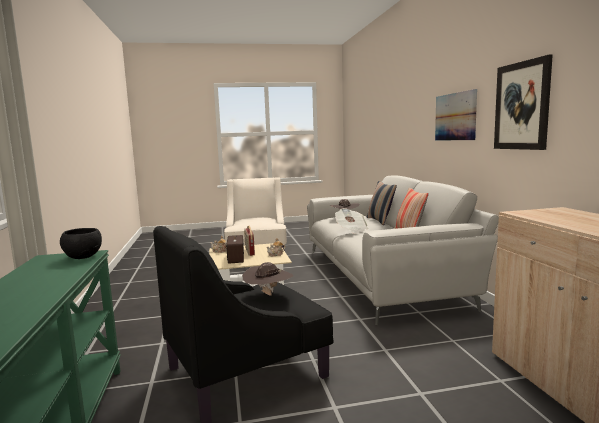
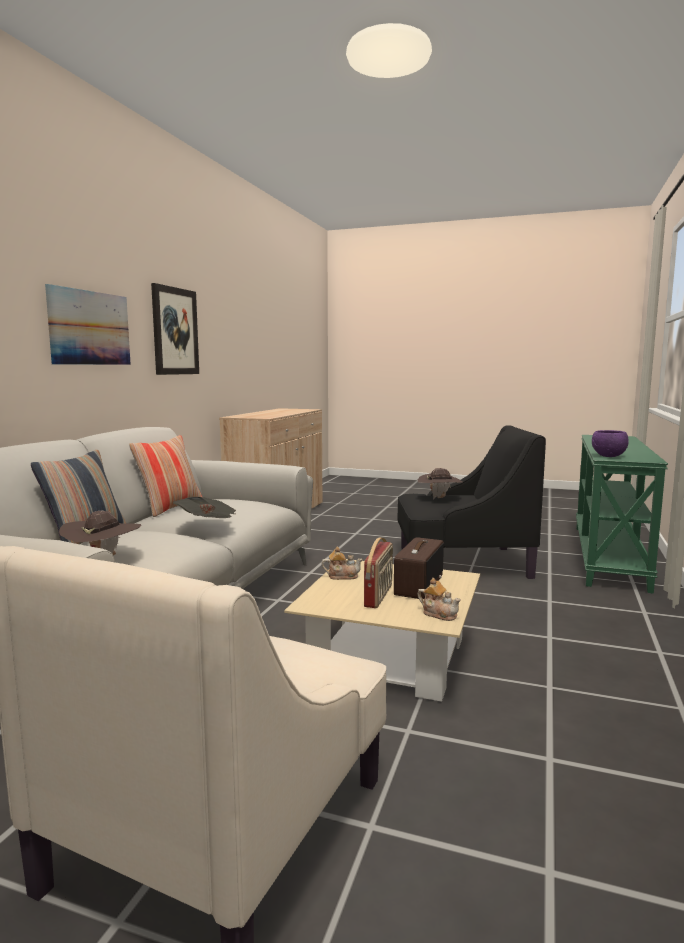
camera: 150 degrees left, 0 degrees up
(83, 257) = (608, 456): black bowl -> purple bowl

